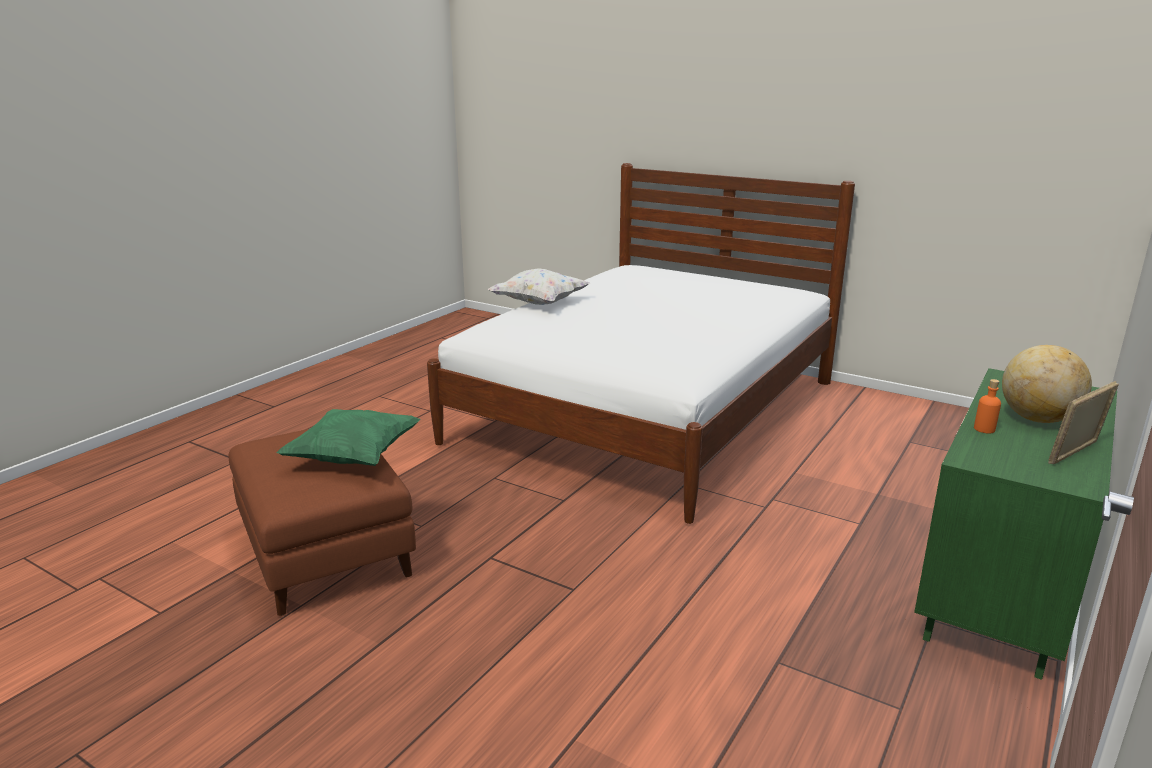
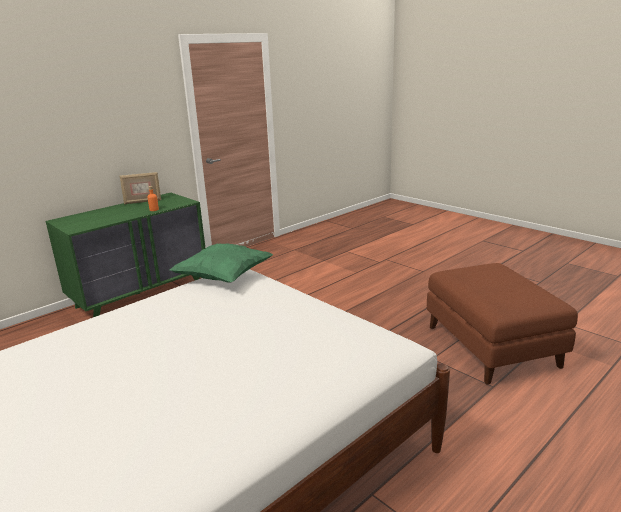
camera: 165 degrees left, 0 degrees up
(353, 457) = (471, 283): green pillow -> green pillow (224, 277)
(539, 303) = (297, 395): white pillow -> none
(1037, 419) = (121, 212): globe -> none

